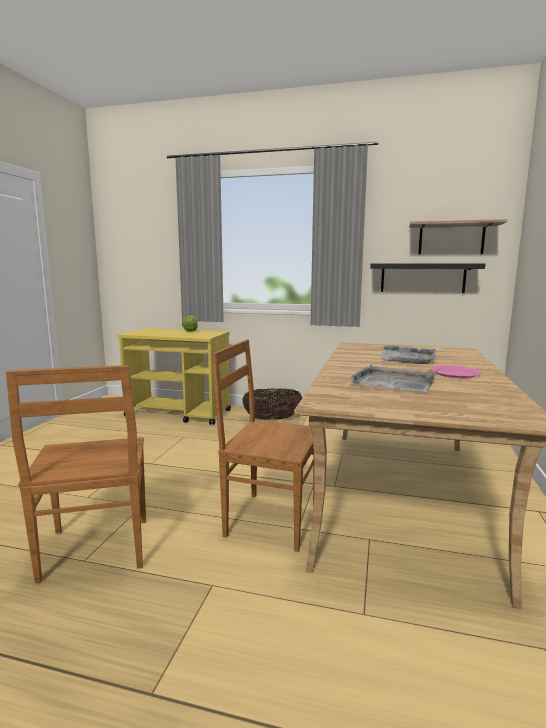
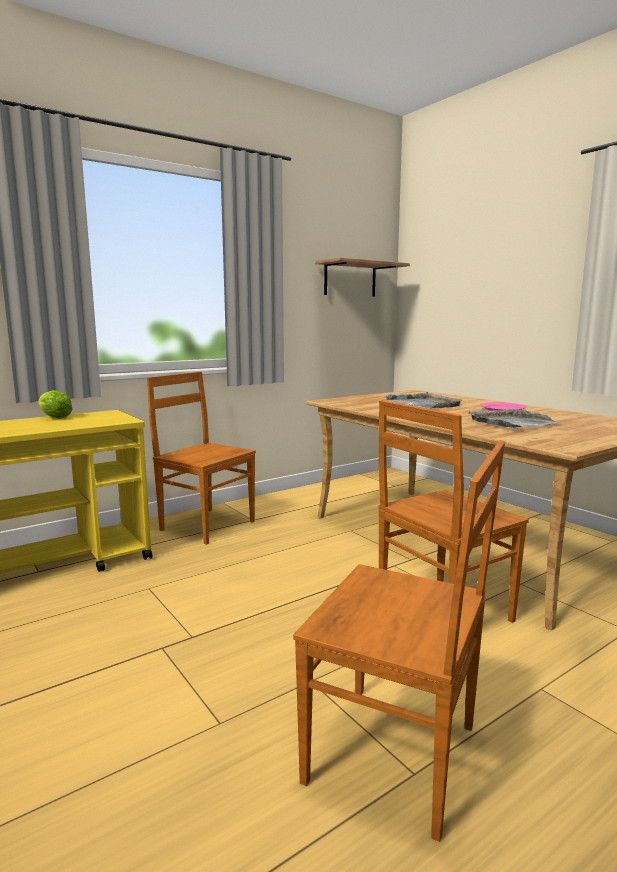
camera: 50 degrees left, 0 degrees up
(272, 419) = (206, 525): basket -> brown chair
(422, 278) = (329, 321): black shelf -> none

